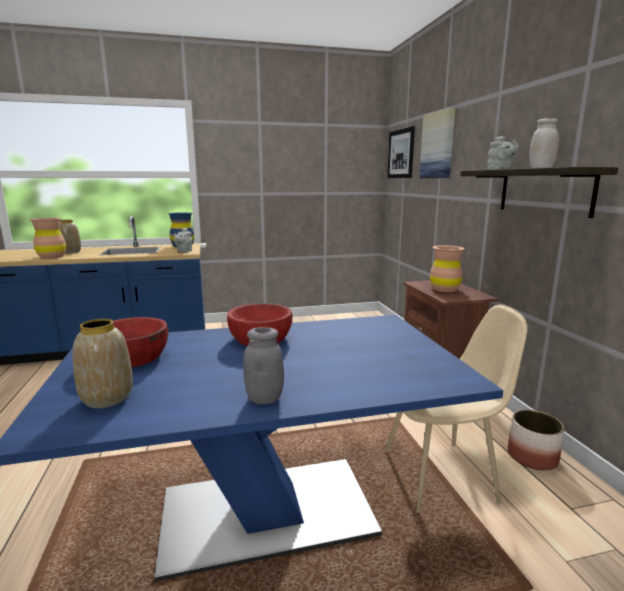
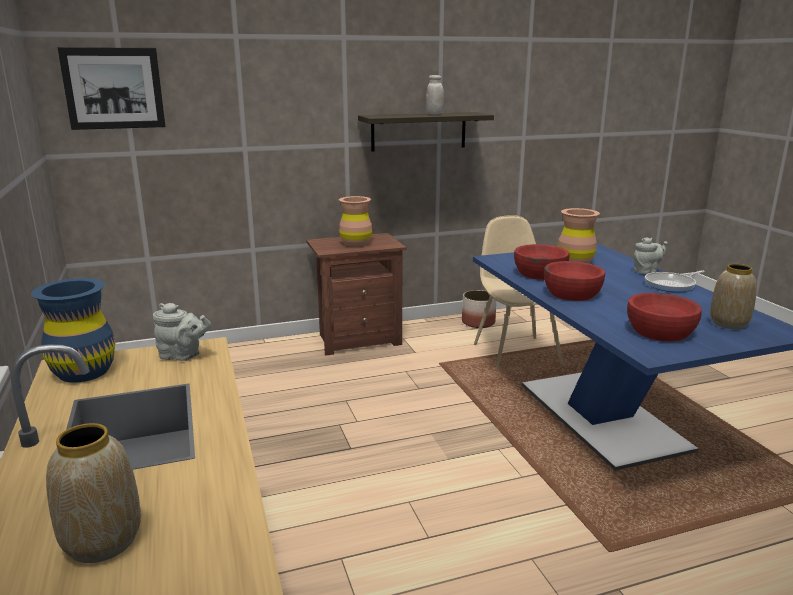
camera: 95 degrees left, 5 degrees up
(52, 257) = (211, 541): brown vase -> brown vase (575, 262)
(264, 399) = (672, 285): grey jar -> frying pan
(331, 333) = (540, 273): none -> red bowl
(438, 145) = (234, 82): picture -> none
(500, 170) = (385, 115): grey teapot -> grey teapot (647, 271)

